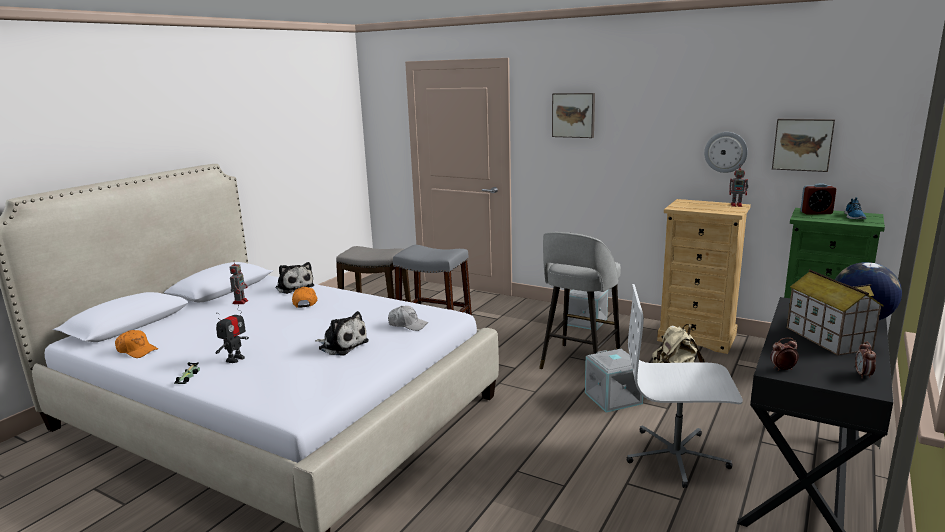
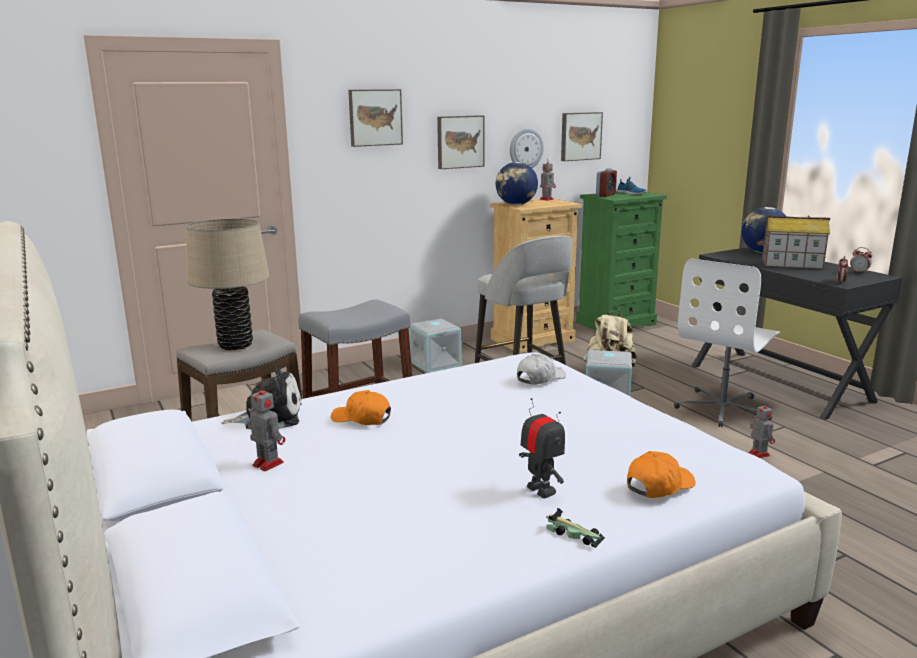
camera: 60 degrees left, 0 degrees up
(137, 350) = (389, 580): orange cap -> orange cap (659, 485)
(342, 345) = (564, 419): plush toy -> none
(371, 252) = (235, 345): none -> beige table lamp
(593, 492) = (758, 453): none -> toy robot
(650, 139) = (459, 142): none -> picture
(685, 204) = (516, 204): none -> globe

